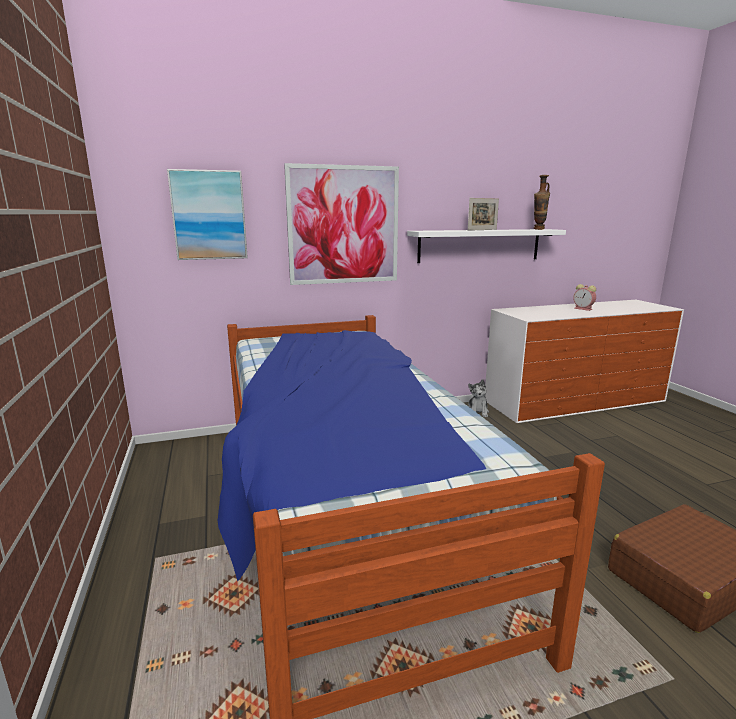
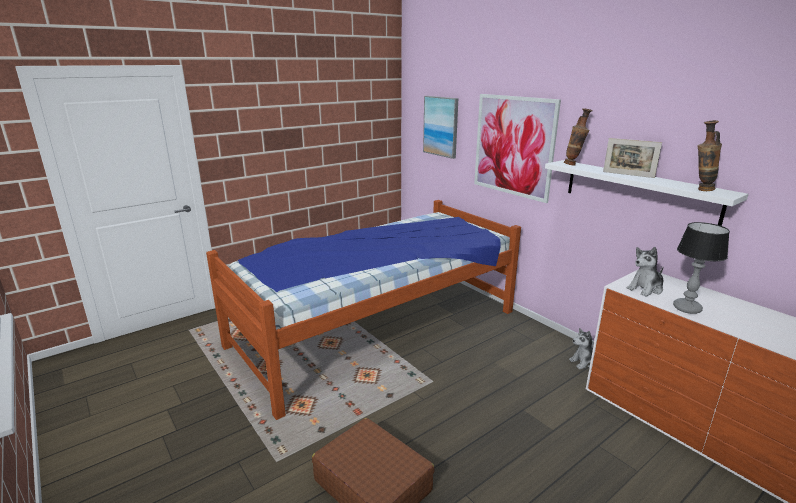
camera: 70 degrees right, 5 degrees up
(434, 230) = (573, 165): none -> vase
(534, 315) = (645, 289): none -> plush toy
(570, 314) = (687, 309): none -> table lamp
(584, 309) = (748, 319): alarm clock -> none

